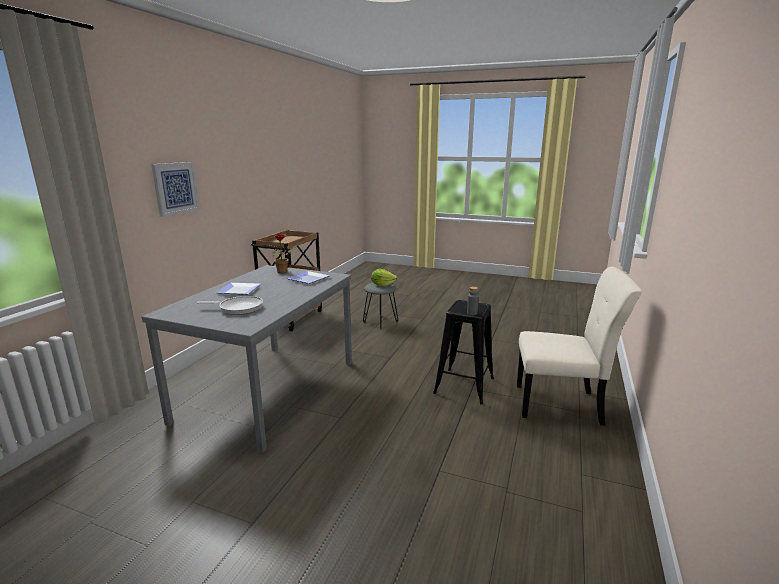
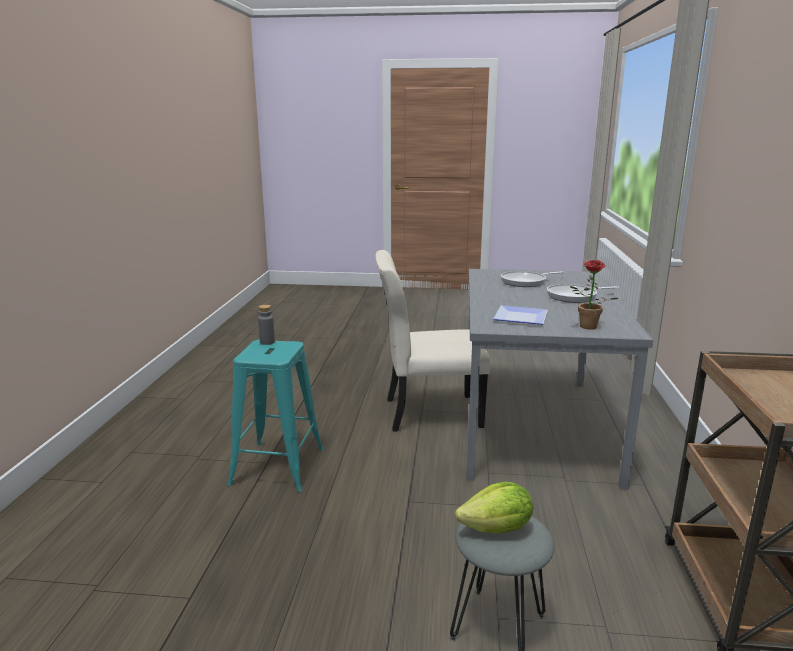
camera: 165 degrees right, 0 degrees up
(175, 188) = (752, 178): picture -> none
(238, 290) = (574, 296): plate -> frying pan
(464, 385) = (277, 466): black stool -> turquoise stool
(562, 405) = (148, 457): beige chair -> beige chair (428, 413)

